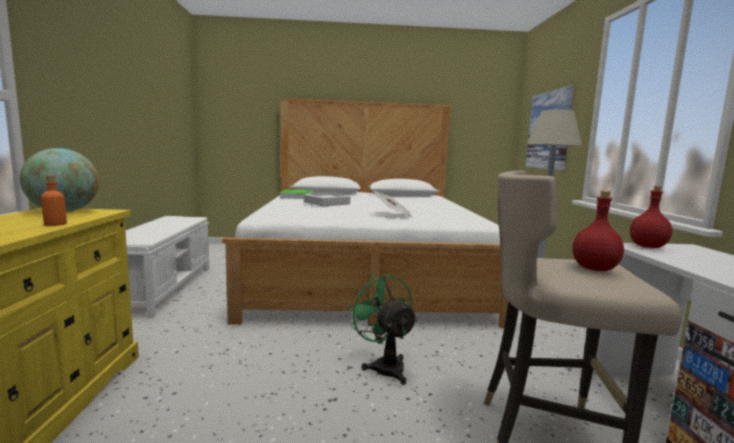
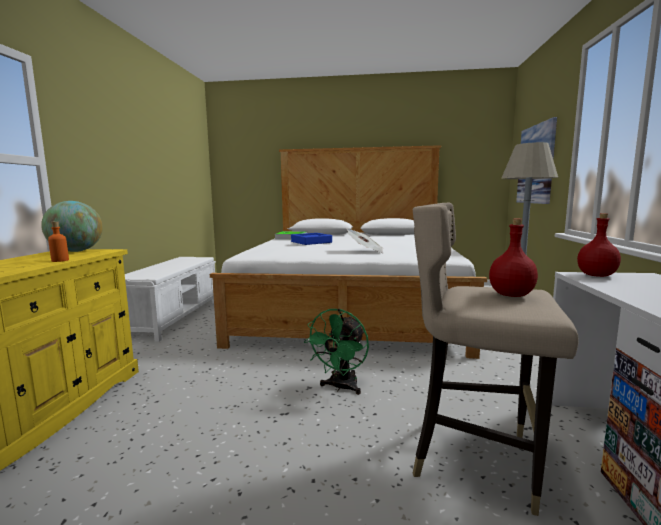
camera: 10 degrees right, 0 degrees up
(326, 203) = (311, 242): grey tray -> blue tray
(384, 366) = (341, 387): green fan -> green fan turned 135 degrees counterclockwise

